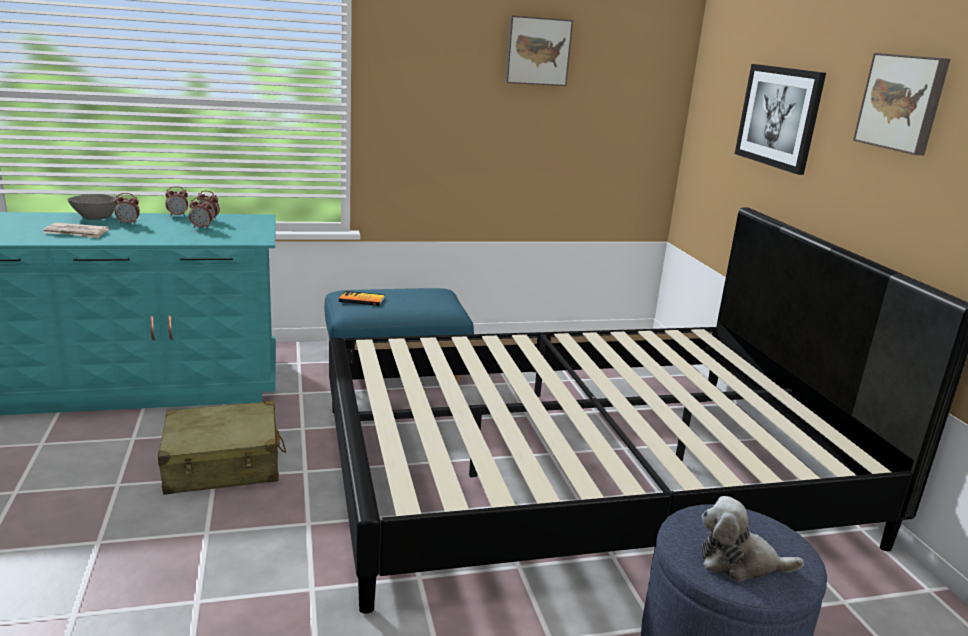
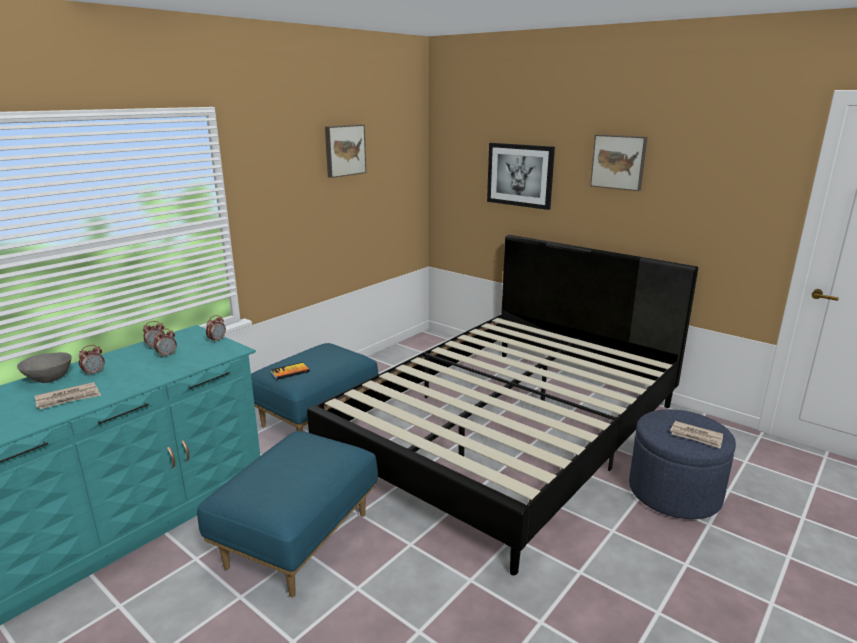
camera: 35 degrees left, 0 degrees up
(177, 215) = (120, 351): alarm clock -> alarm clock (217, 340)
(223, 465) = (298, 539): beige suitcase -> blue ottoman
(739, 562) = (696, 436): plush toy -> newspaper

